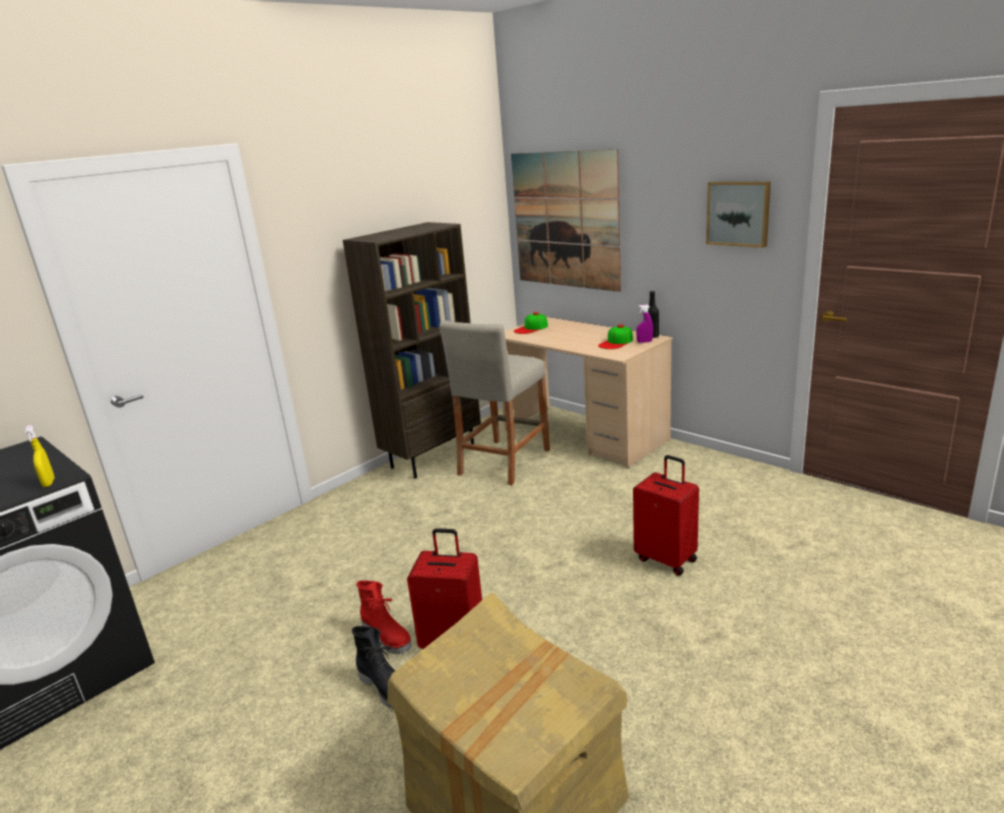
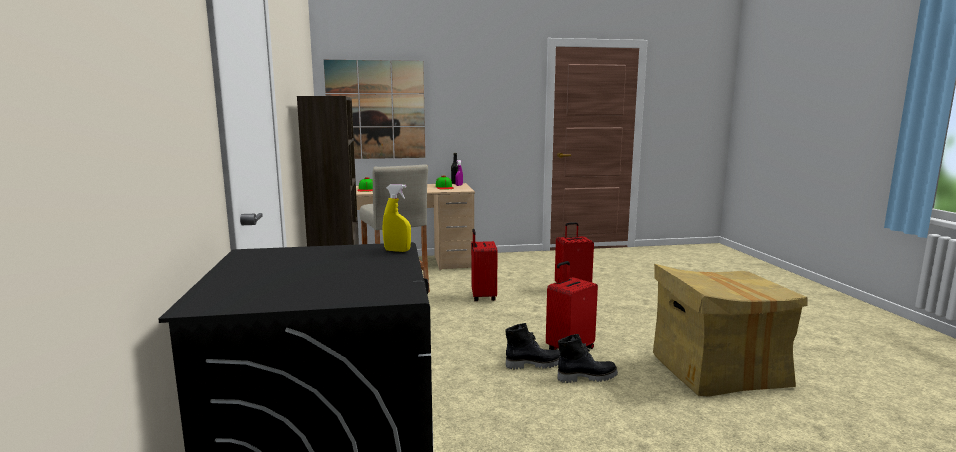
camera: 55 degrees left, 10 degrees down
(388, 637) = (534, 364): red boot -> black boot
(542, 517) = (482, 297): none -> red suitcase
(739, 213) = (507, 101): picture -> none

